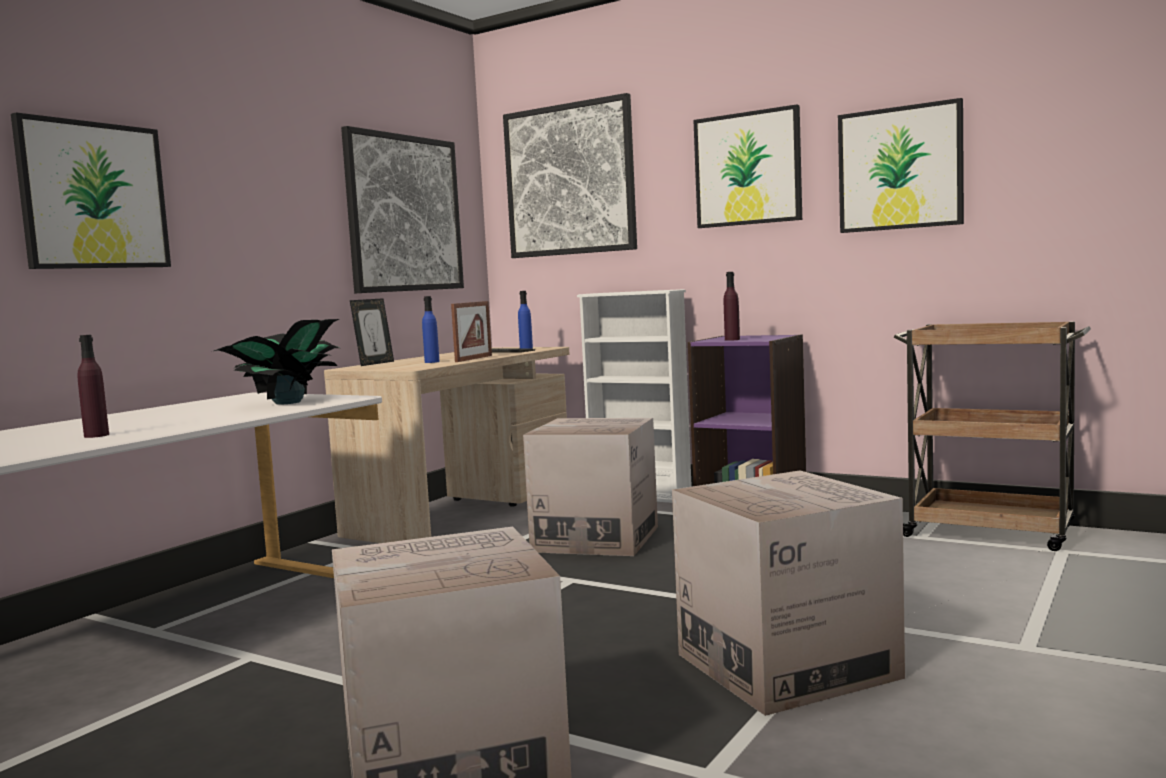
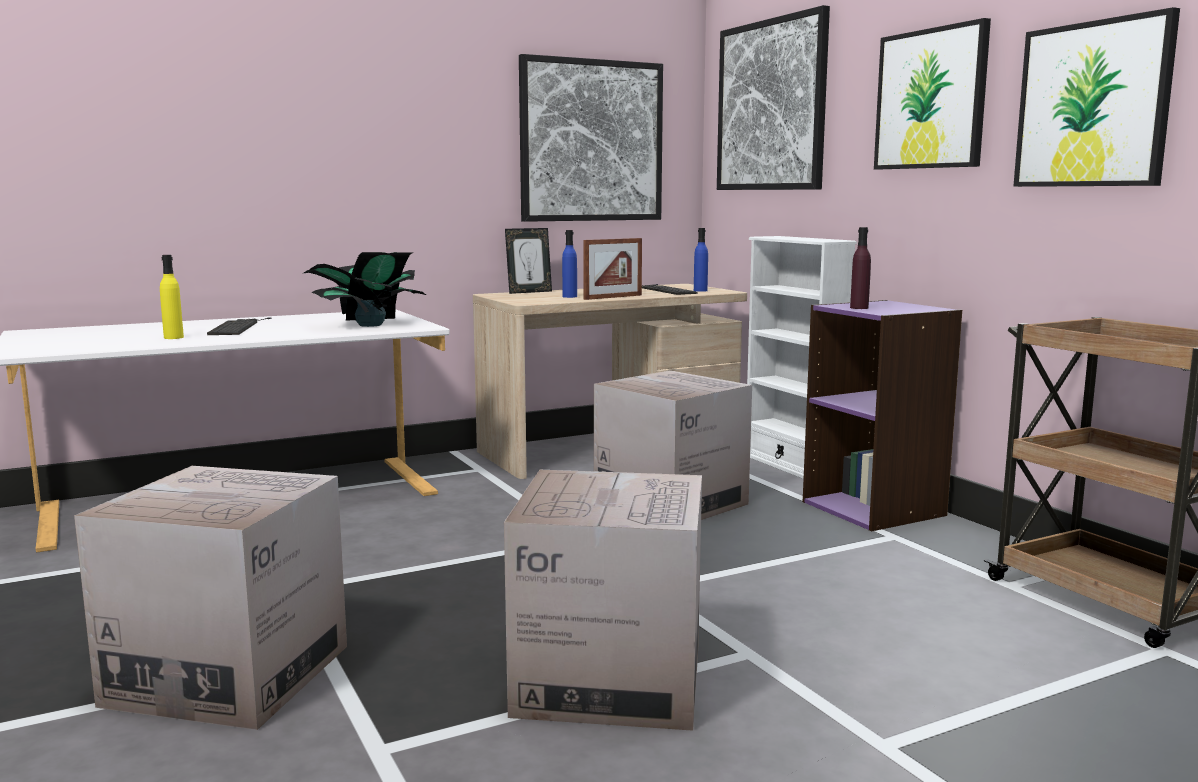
camera: 30 degrees right, 5 degrees up
(93, 196) = (250, 130): picture -> none
(96, 435) = (173, 337): purple bottle -> yellow bottle
(136, 421) = (237, 327): none -> keyboard

